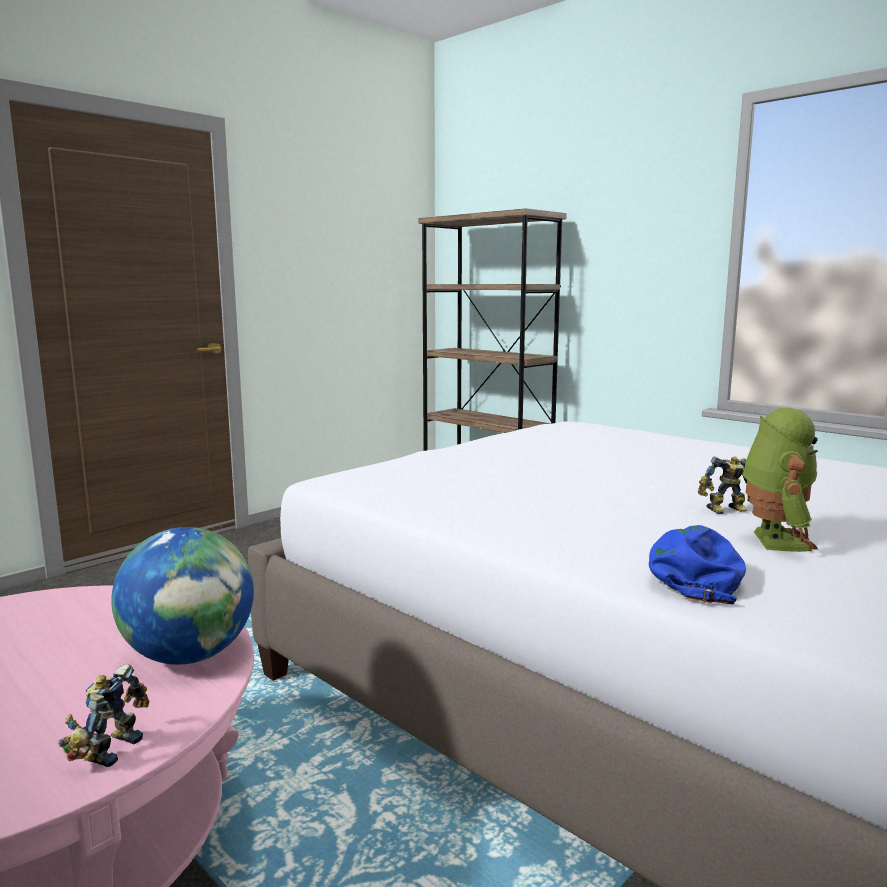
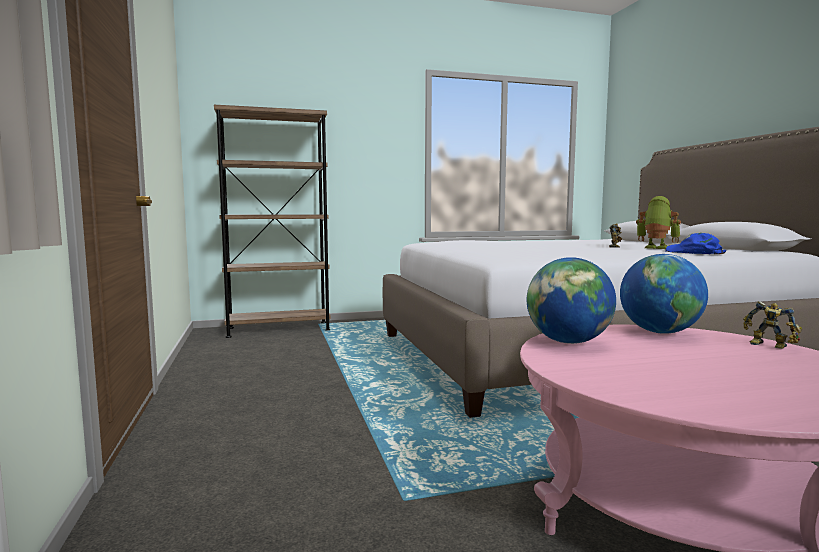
camera: 60 degrees left, 5 degrees down
(101, 605) = (568, 342): none -> globe

